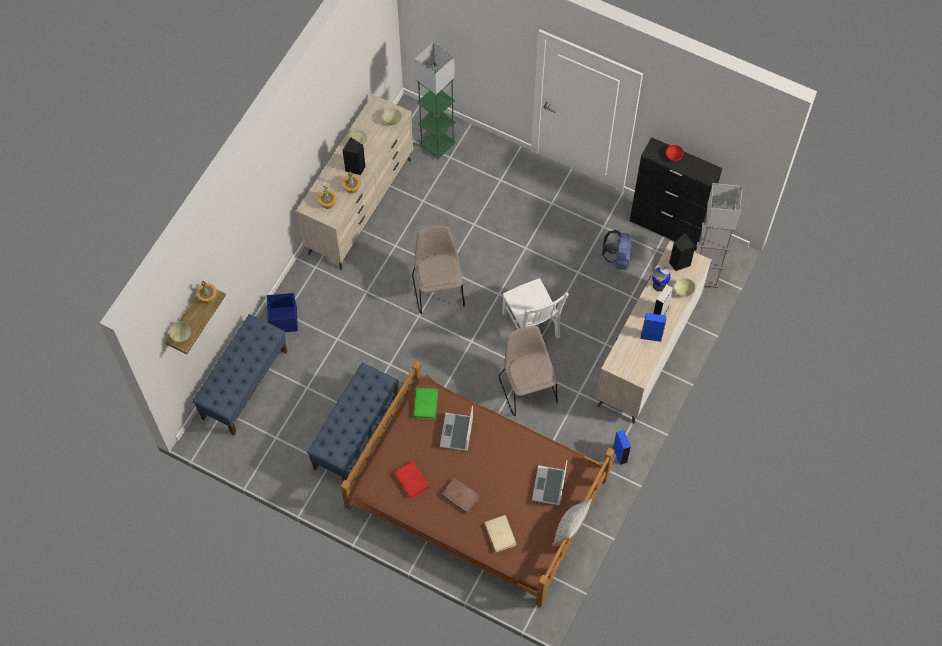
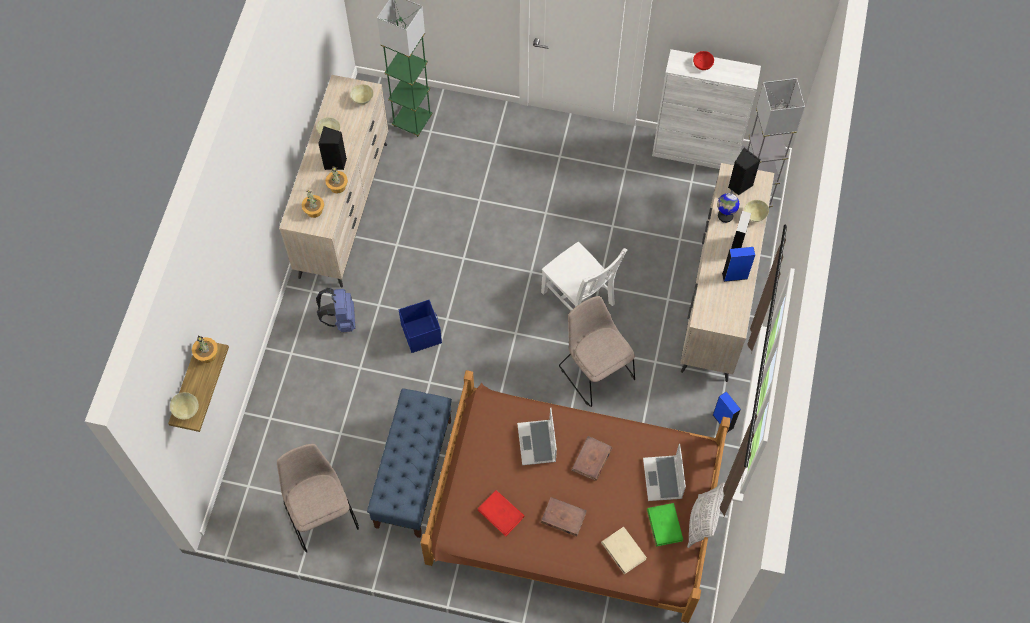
camera: 15 degrees left, 0 degrees up
(245, 384) = (265, 448): blue bench -> none
(284, 319) = (291, 360): blue storage box -> blue storage box (421, 333)
(425, 404) = (490, 418): green book -> green book (664, 525)
(438, 289) = (460, 282): beige chair -> beige chair (321, 513)
(496, 456) = (591, 459): none -> brown book
(618, 258) = (652, 200): blue backpack -> blue backpack (341, 319)
(667, 227) = (696, 153): black cabinet -> white cabinet

